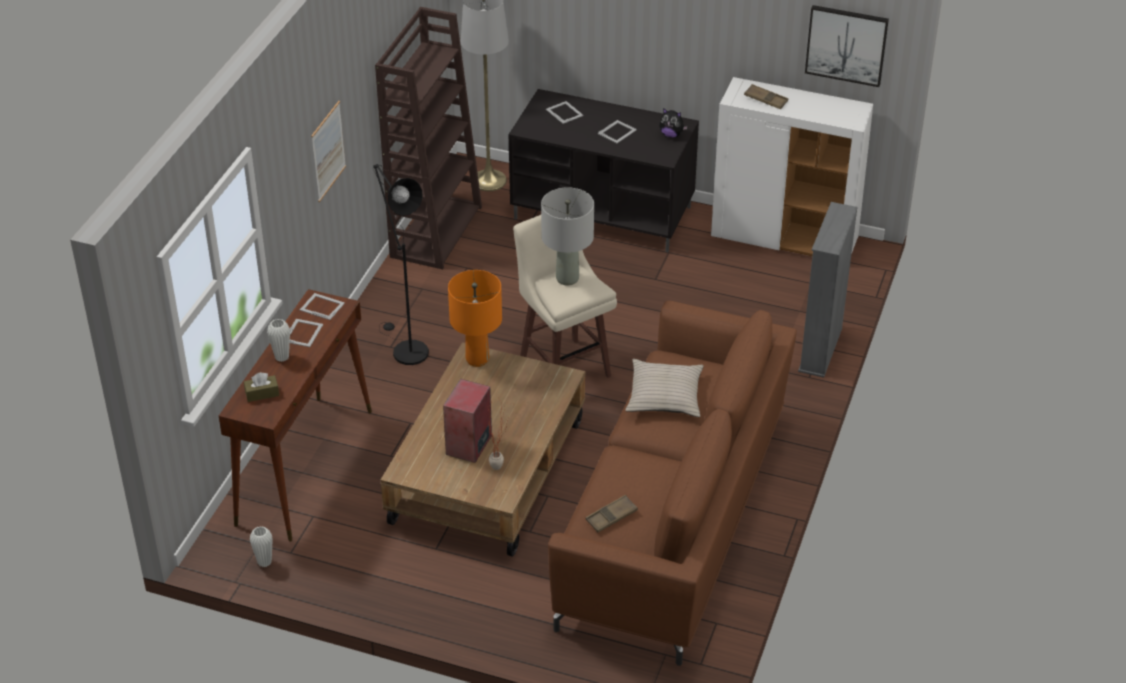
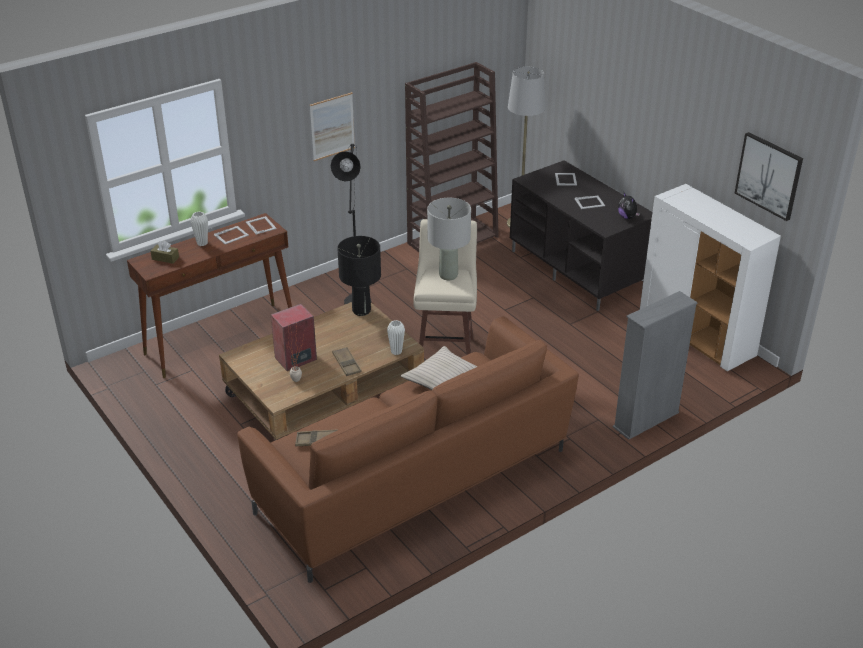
camera: 35 degrees right, 5 degrees down
(264, 562) = (135, 382): white vase -> white vase (396, 351)
(477, 359) = (361, 310): orange table lamp -> black table lamp
(765, 99) = (694, 205): brown tray -> brown tray (346, 364)

